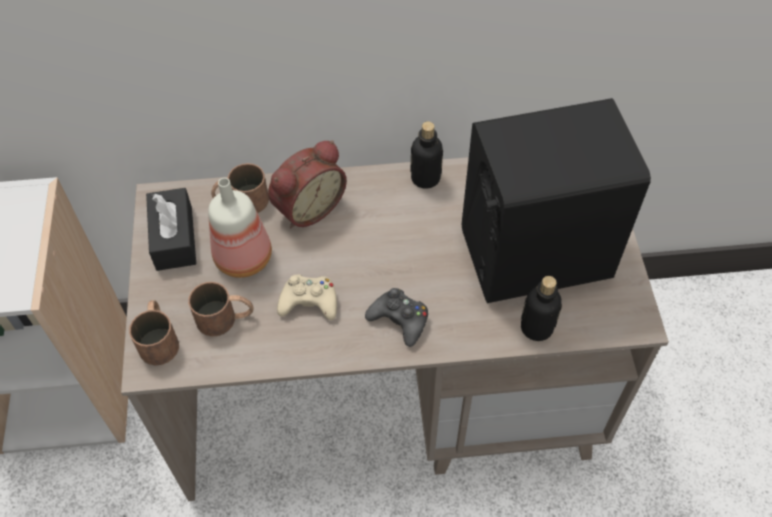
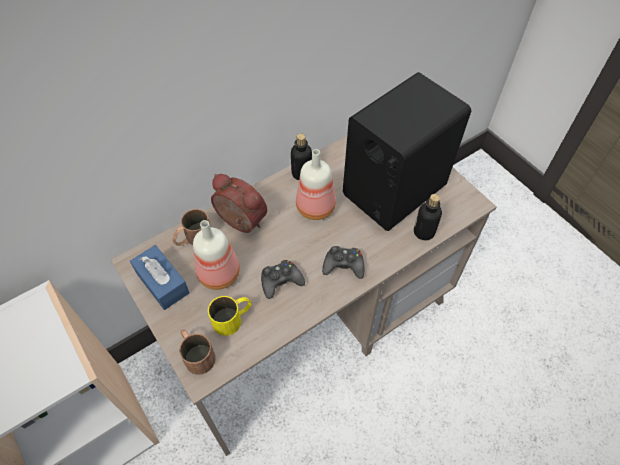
camera: 30 degrees left, 0 degrees up
(174, 238) = (162, 283): black tissue box -> blue tissue box
(225, 318) = (233, 318): brown mug -> yellow mug
(307, 207) = (239, 222): alarm clock -> alarm clock turned 75 degrees counterclockwise
(309, 302) = (281, 281): beige game controller -> black game controller
(416, 230) = (317, 207): none -> bottle

